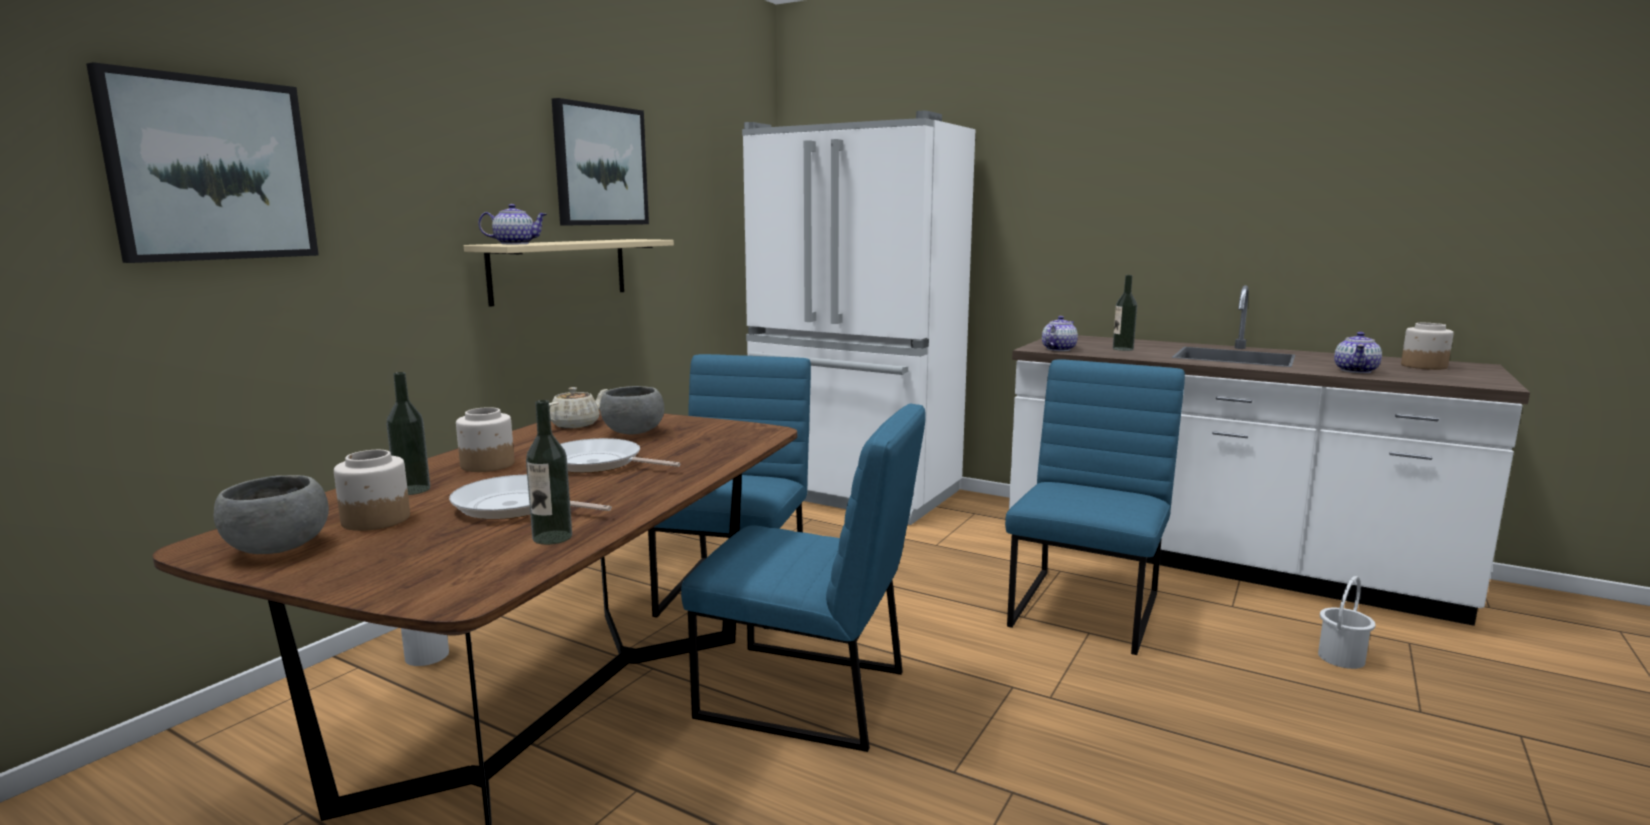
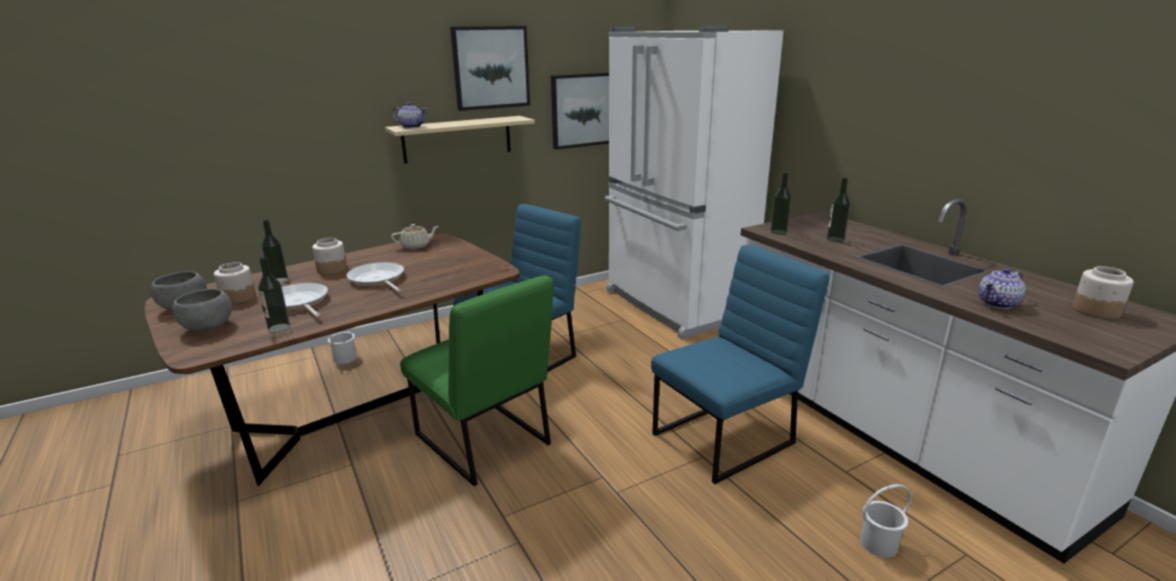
camera: 30 degrees right, 10 degrees up
(211, 169) = (228, 95): picture -> picture (582, 110)
(633, 433) = (431, 258): grey bowl -> grey bowl (208, 327)
(808, 696) = (483, 441): blue chair -> green chair
(1058, 349) = (778, 232): teapot -> bottle

